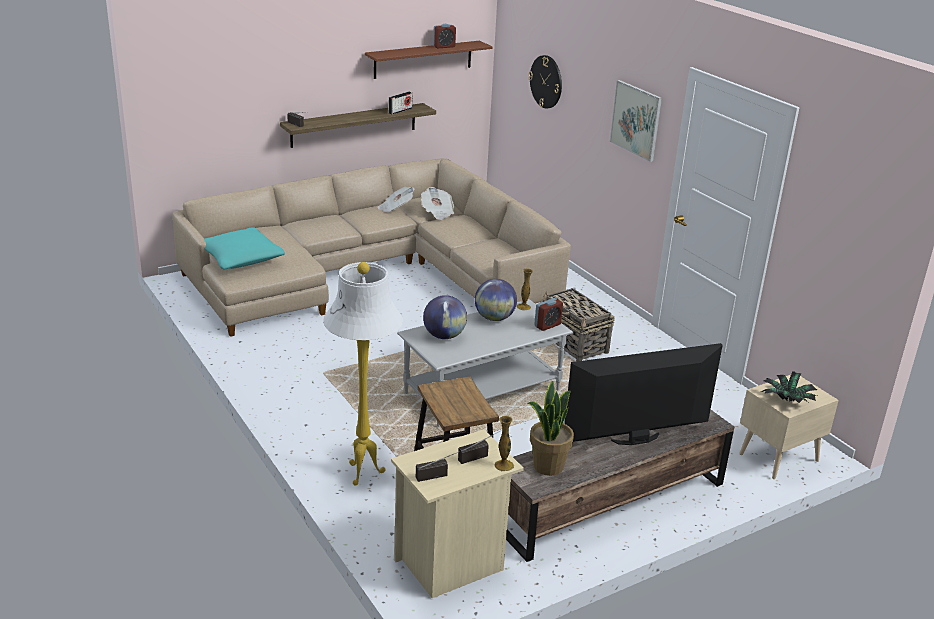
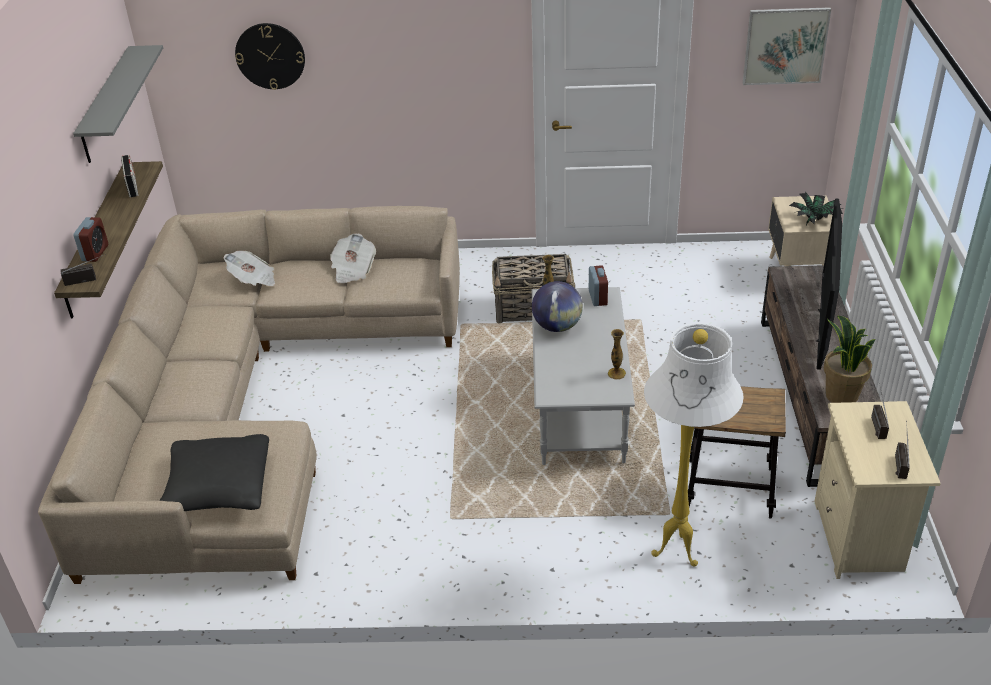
camera: 55 degrees left, 10 degrees up
(241, 259) = (218, 487): turquoise pillow -> black pillow
(395, 208) = (209, 307): newspaper -> newspaper (353, 270)
(423, 59) = (107, 105): brown shelf -> grey shelf
(444, 46) = (124, 74): alarm clock -> alarm clock (95, 253)
(444, 336) = (570, 375): globe -> none
(504, 465) = (899, 412): vase -> vase (616, 373)
(636, 120) = (455, 46): picture -> picture (785, 46)

